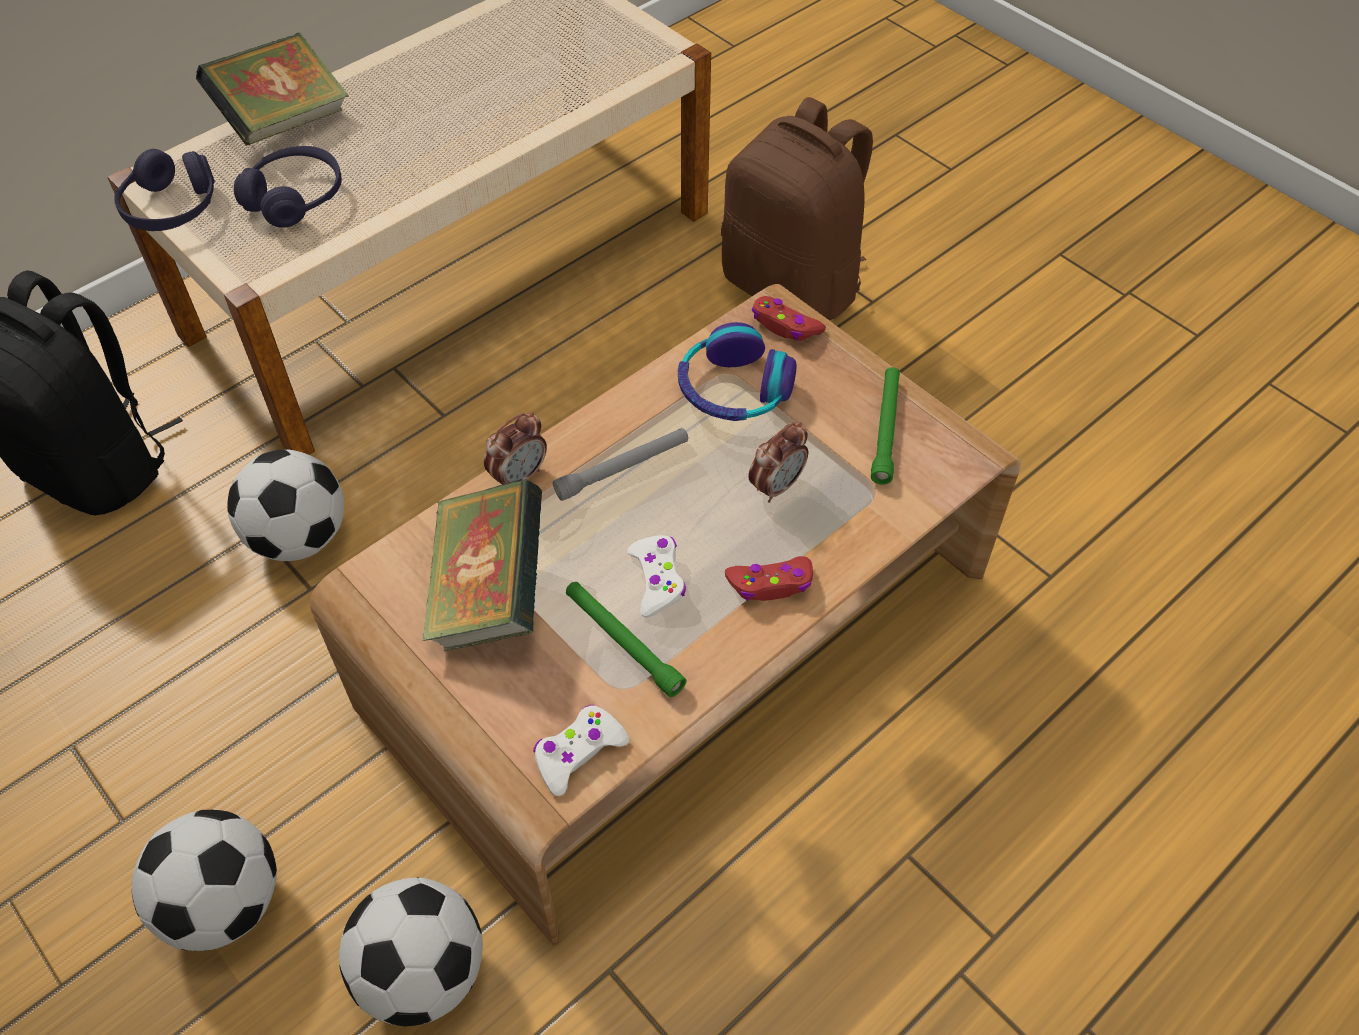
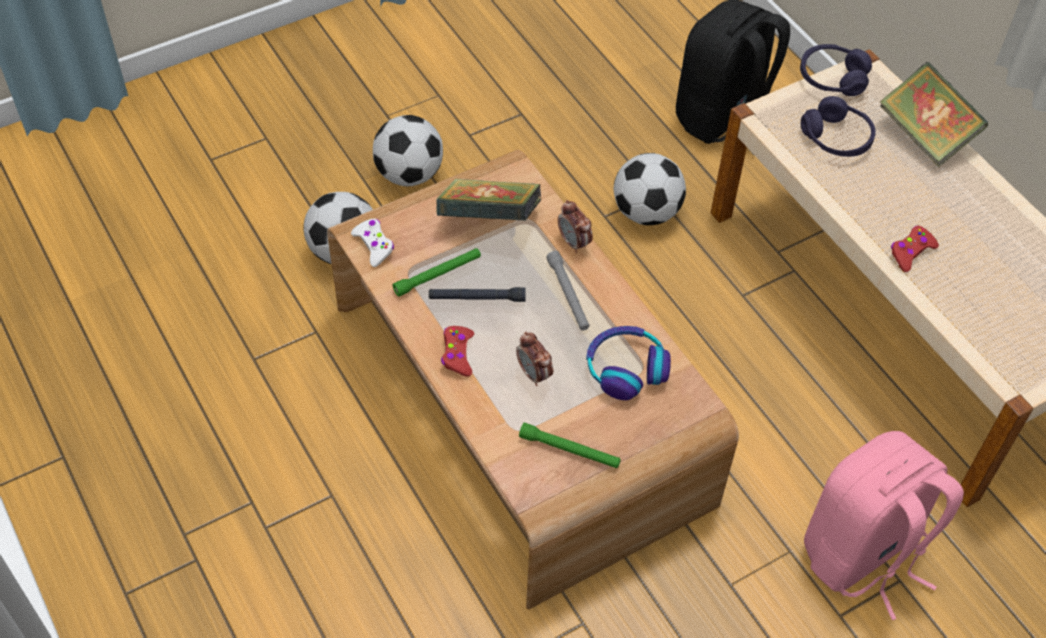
camera: 100 degrees right, 0 degrees up
(657, 580) = (477, 298): white game controller -> black flashlight
(785, 326) = (684, 413): red game controller -> red game controller (910, 252)
(793, 287) = (863, 555): brown backpack -> pink backpack

